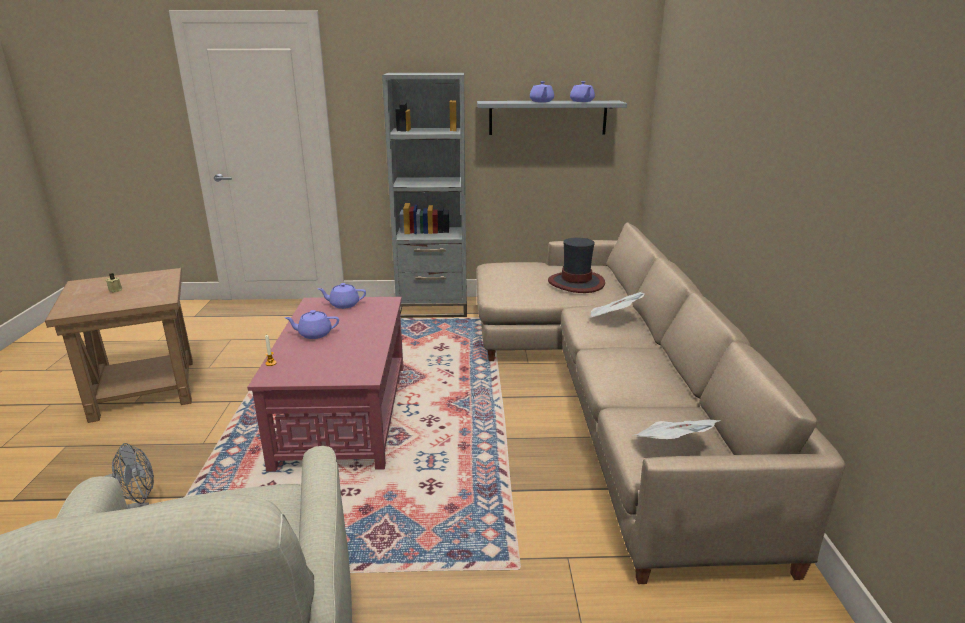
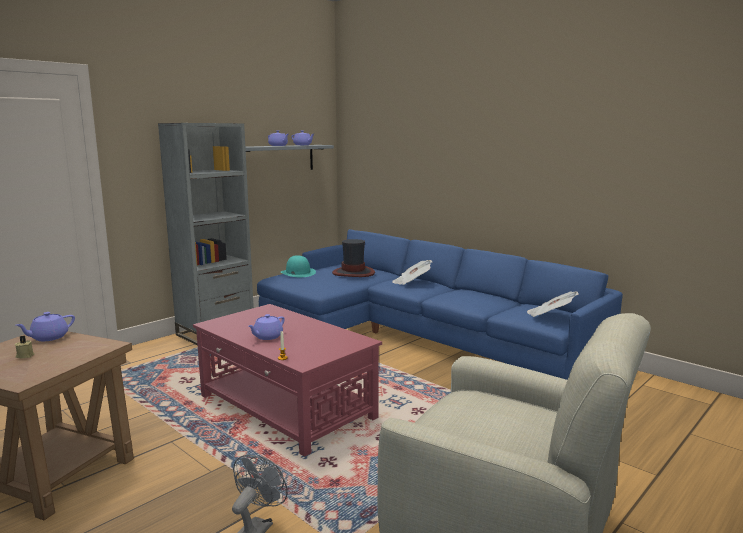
camera: 45 degrees left, 10 degrees down
(343, 305) = (240, 318): purple teapot -> purple teapot (48, 338)
(521, 265) = (298, 273): none -> turquoise hat
(607, 387) = (414, 334): beige sofa -> blue sofa

